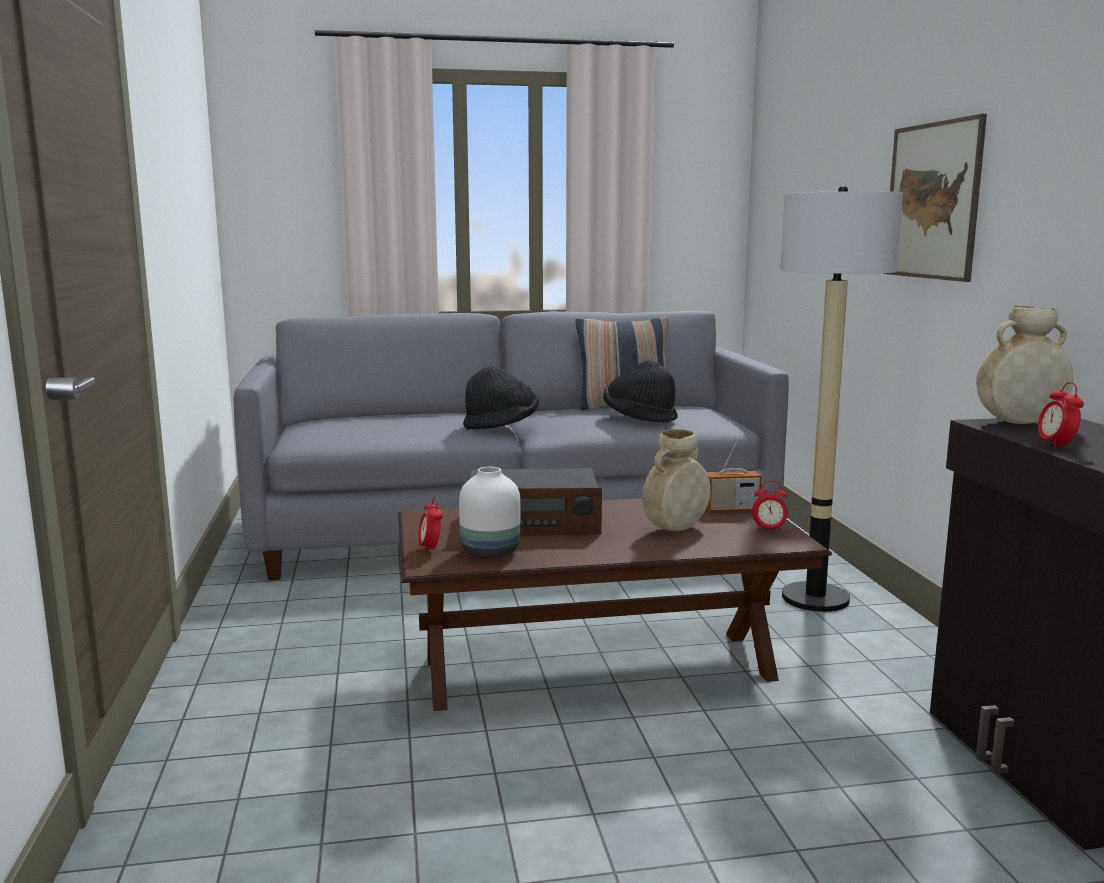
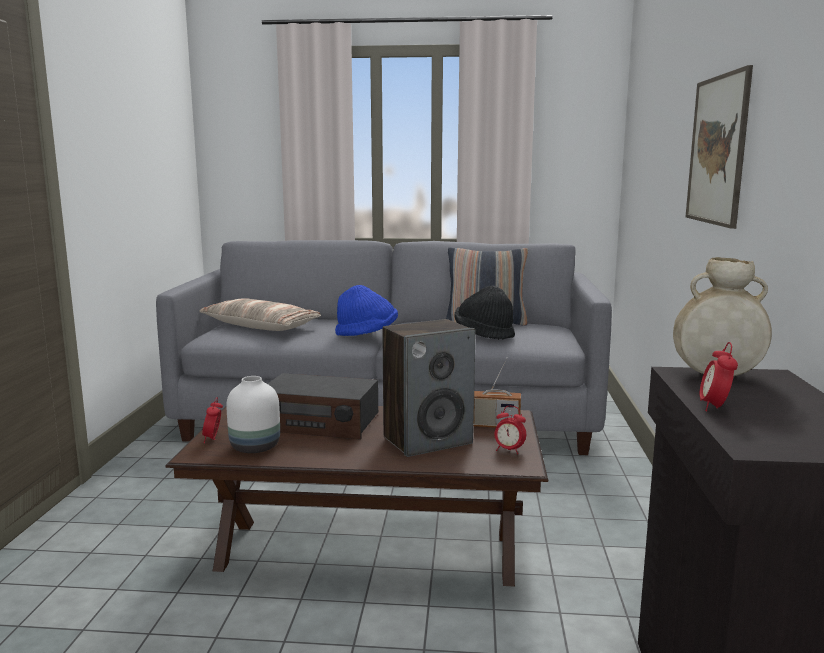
camera: 15 degrees right, 0 degrees up
(356, 425) = (260, 326): none -> pillow
(501, 426) = (367, 334): black hat -> blue hat
(675, 529) = (428, 440): beige vase -> speaker
(814, 598) = (603, 508): floor lamp -> none

